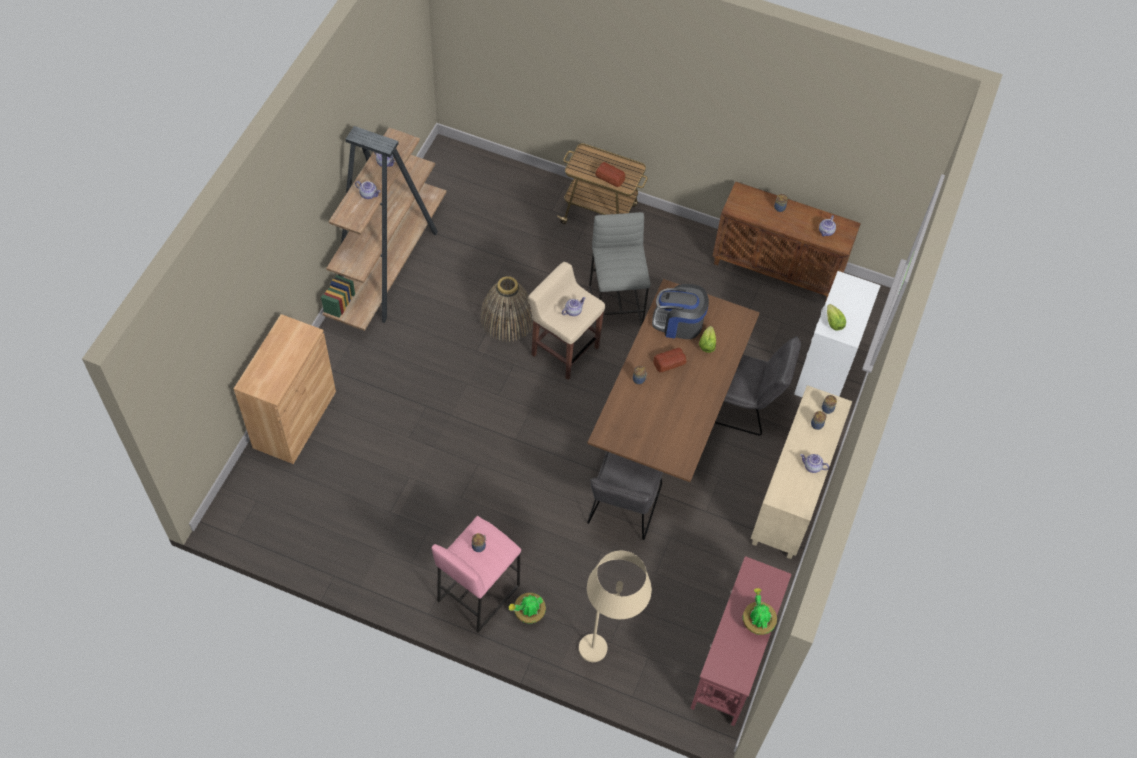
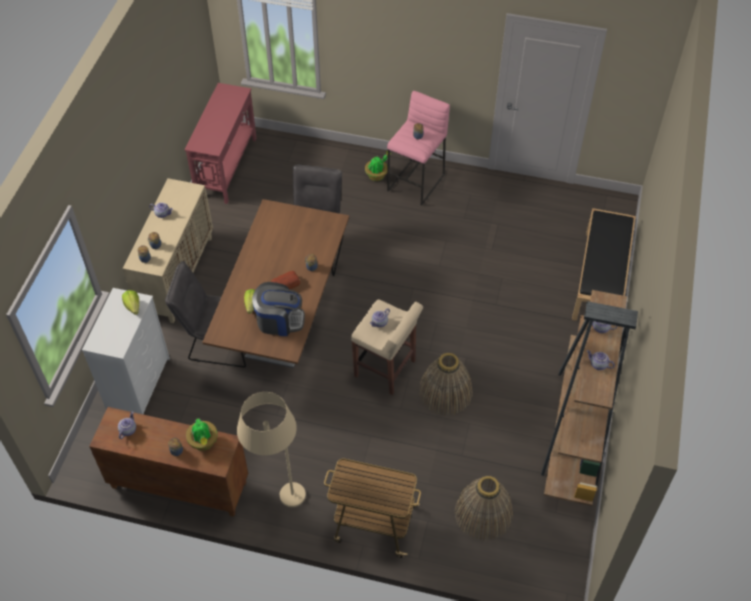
camera: 175 degrees right, 5 degrees down
(294, 419) = (601, 279): brown cabinet -> black bench
(500, 209) = (483, 513): none -> basket
(609, 177) = (365, 476): bread -> none
(609, 648) = (316, 162): beige floor lamp -> beige floor lamp (278, 497)
(616, 307) = (342, 419): grey stool -> none
(757, 622) = (211, 119): potted plant -> potted plant (203, 442)

